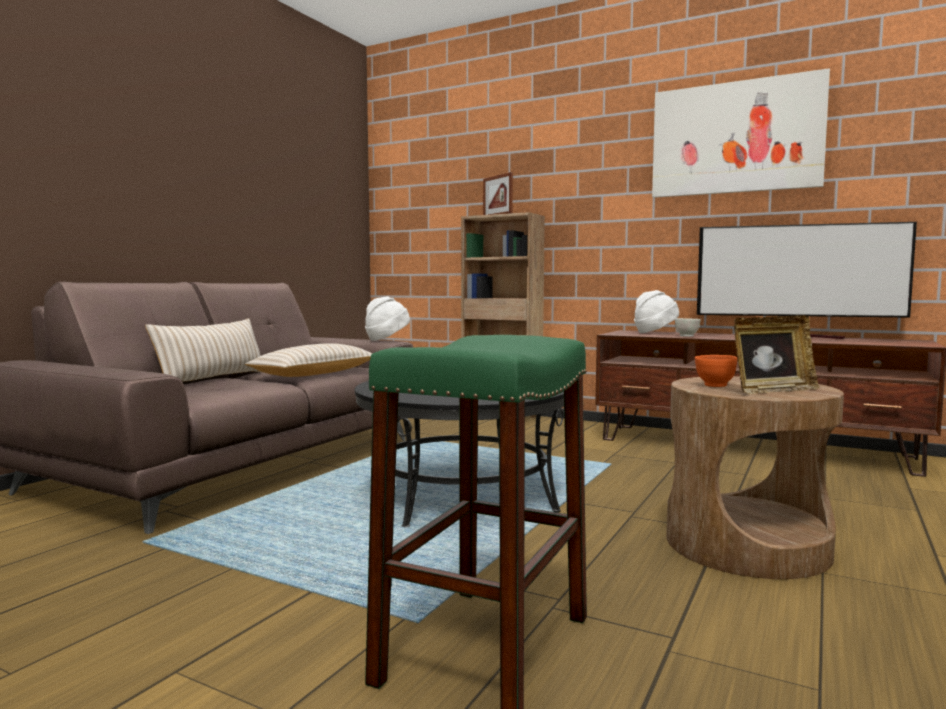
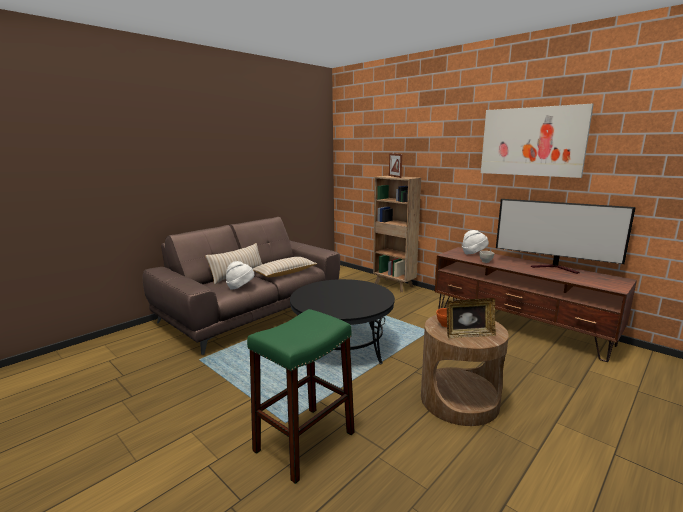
camera: 15 degrees right, 10 degrees up
(387, 340) = (326, 250): white hat -> white hat (240, 287)

